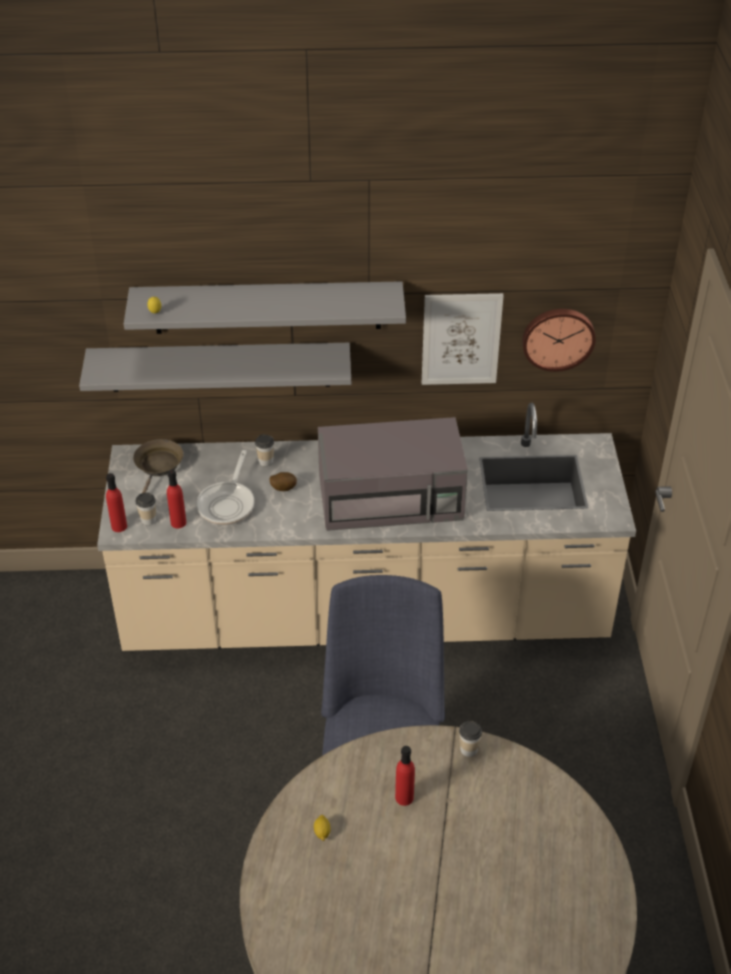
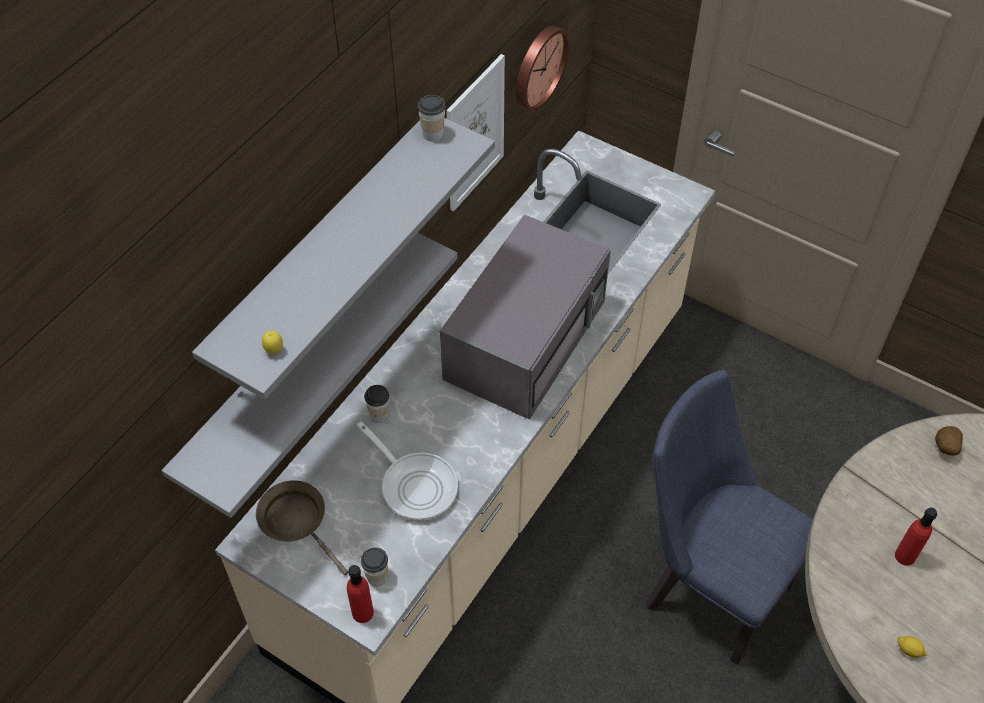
camera: 55 degrees left, 10 degrees up
(178, 522) = (406, 549): red bottle -> none
(283, 488) = (435, 422): potato -> potato (944, 448)
(469, 749) = (877, 471): cup -> cup (433, 134)

